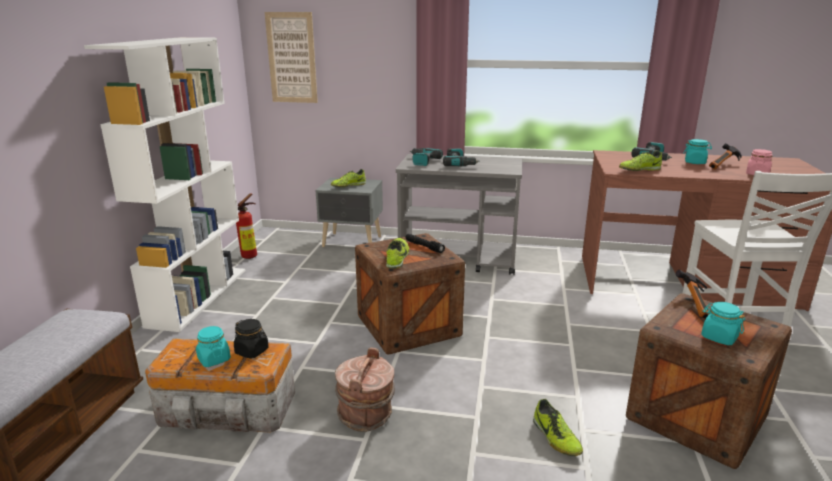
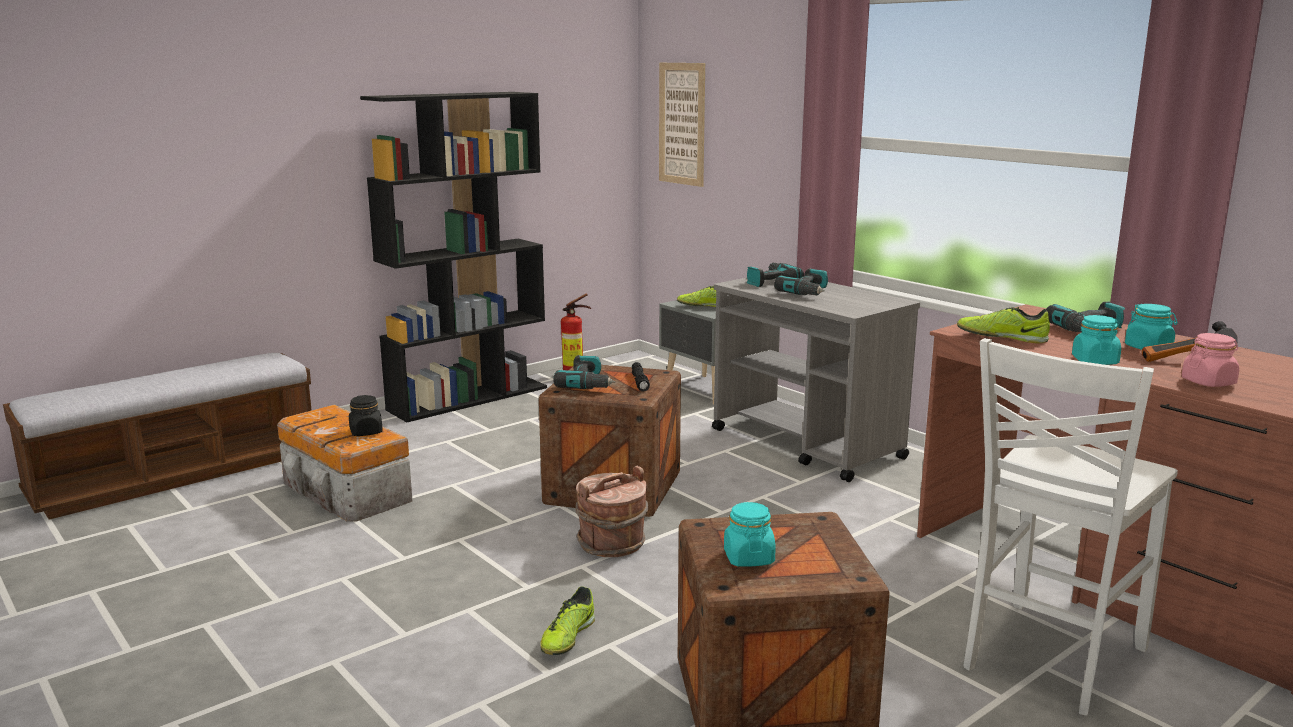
camera: 40 degrees right, 5 degrees down
(198, 296) = (469, 398): white bookcase -> black bookcase
(214, 359) = (331, 427): turquoise jar -> turquoise jar (1094, 361)
(366, 415) = (436, 542): brown bucket -> brown bucket (612, 544)
(397, 258) = (587, 383): shoe -> power drill
(697, 305) = (816, 526): hammer -> none

